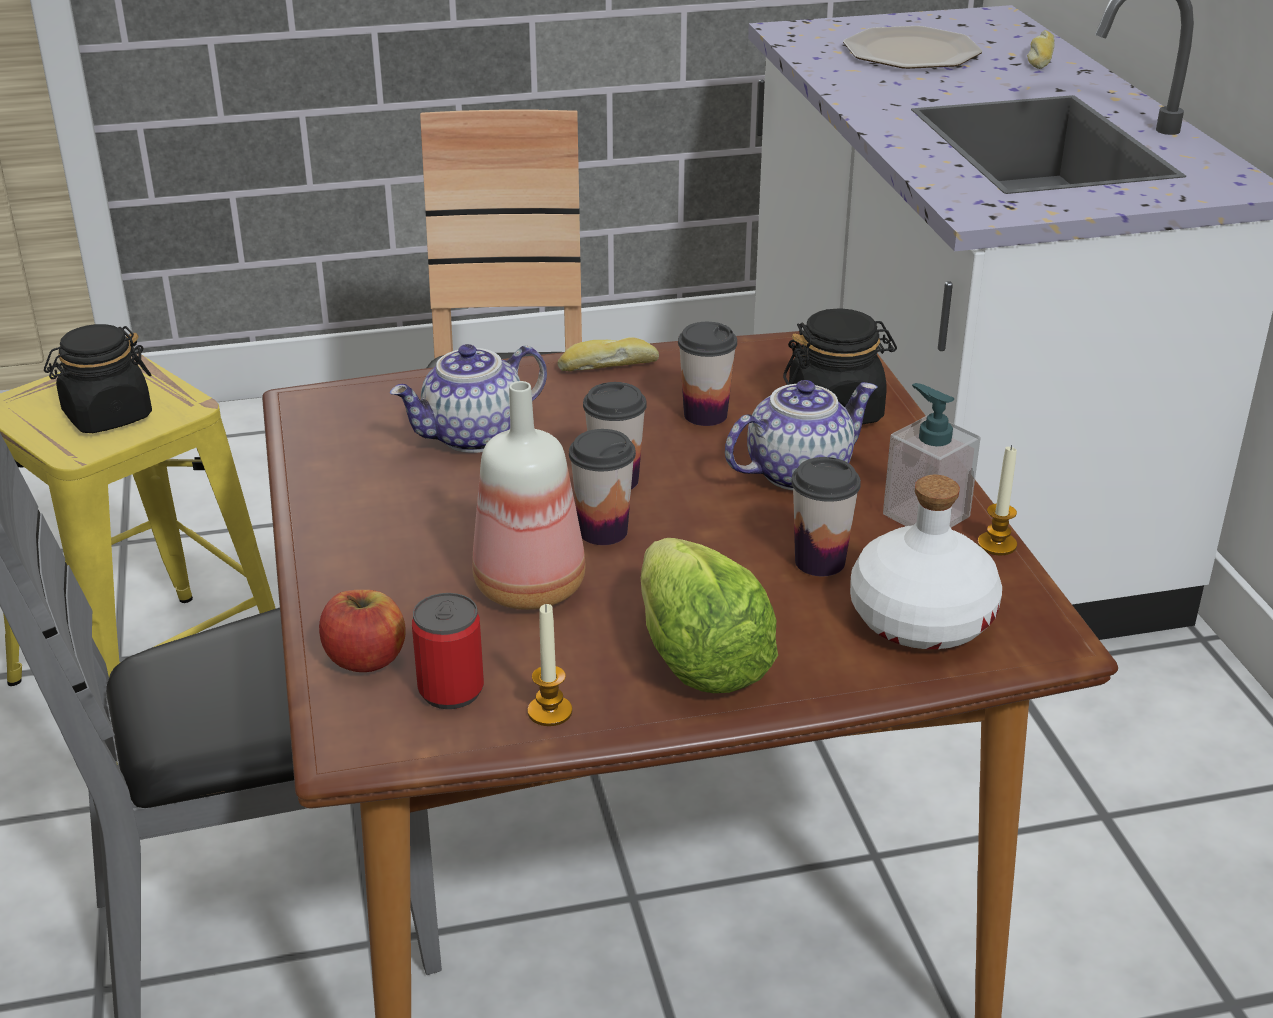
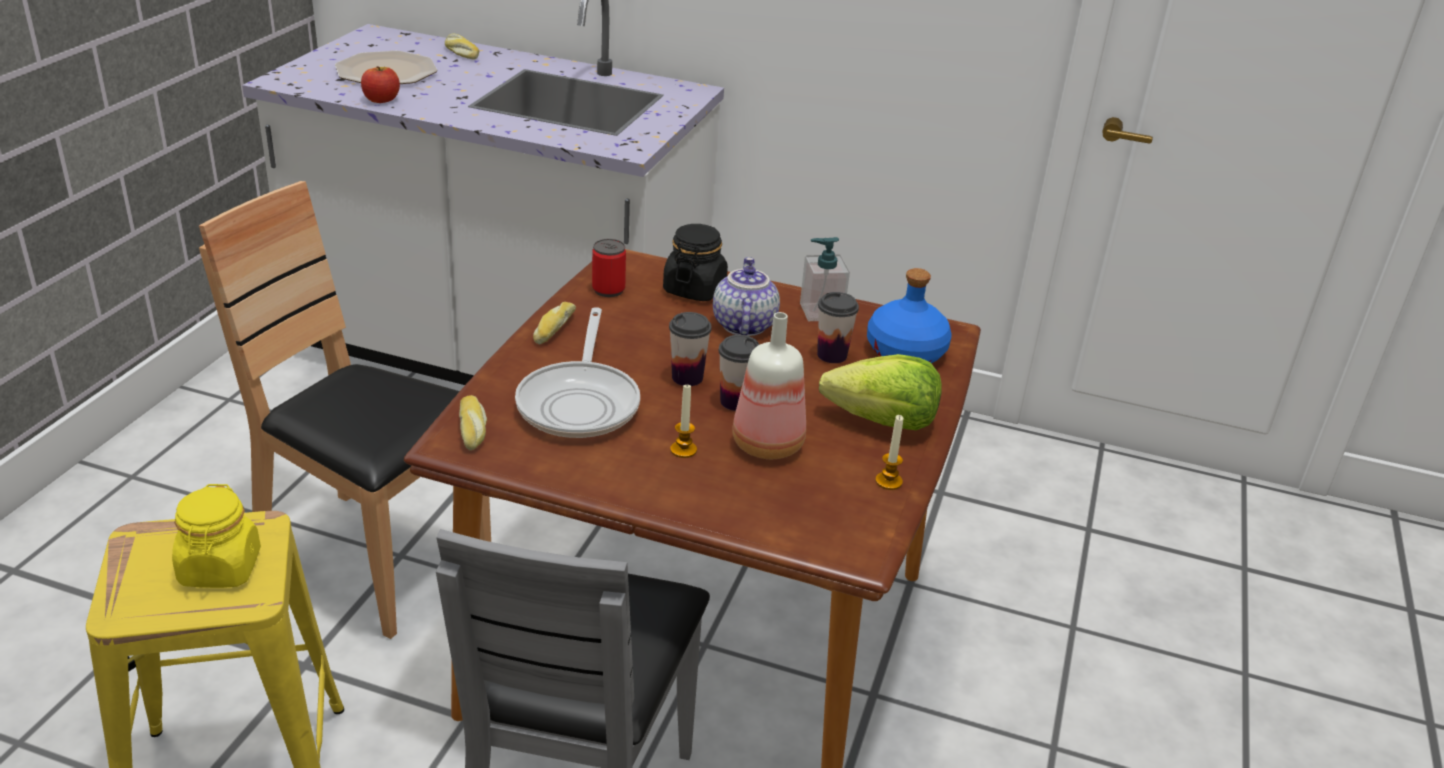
camera: 60 degrees left, 0 degrees up
(107, 416) = (220, 569): black jar -> yellow jar
(349, 402) = (473, 429): none -> bread
(366, 659) = (785, 523): apple -> apple (381, 100)
(451, 690) = (842, 505): can -> can (608, 290)
(474, 437) = (580, 402): teapot -> frying pan
(705, 415) = (651, 324): cup -> none
(919, 618) = (905, 352): white bottle -> blue bottle
(997, 544) = (864, 307): candle -> candle (683, 450)

